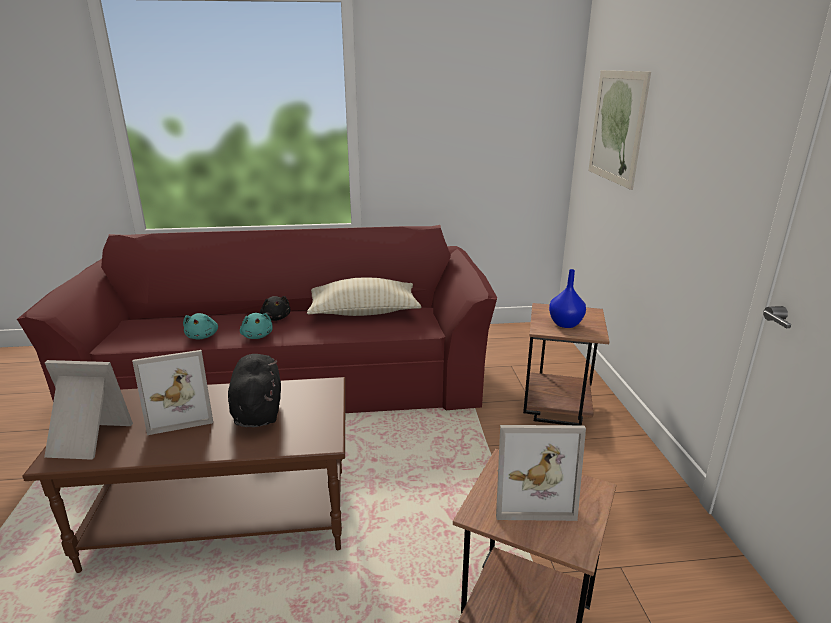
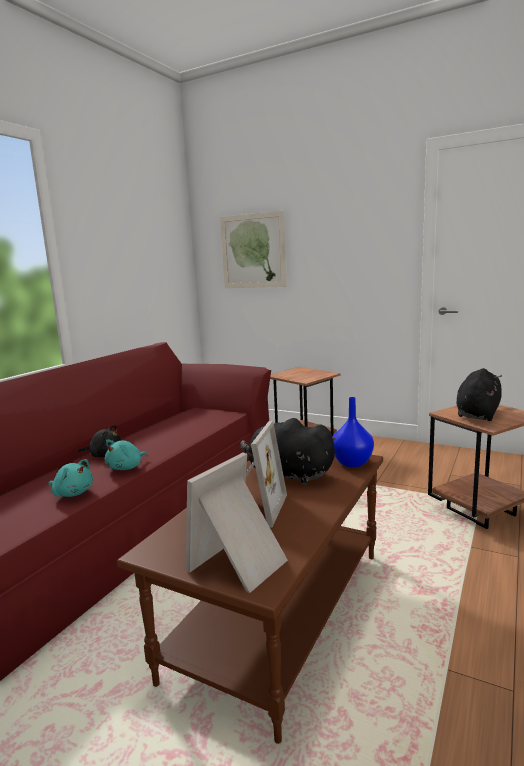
camera: 55 degrees left, 10 degrees down
(257, 336) = (126, 467): turquoise plush toy -> turquoise plush toy turned 120 degrees clockwise
(364, 312) = (161, 425): beige pillow -> none
(530, 493) = (478, 413): picture frame -> black plush toy
(564, 324) = (306, 375): blue vase -> blue vase (352, 463)

